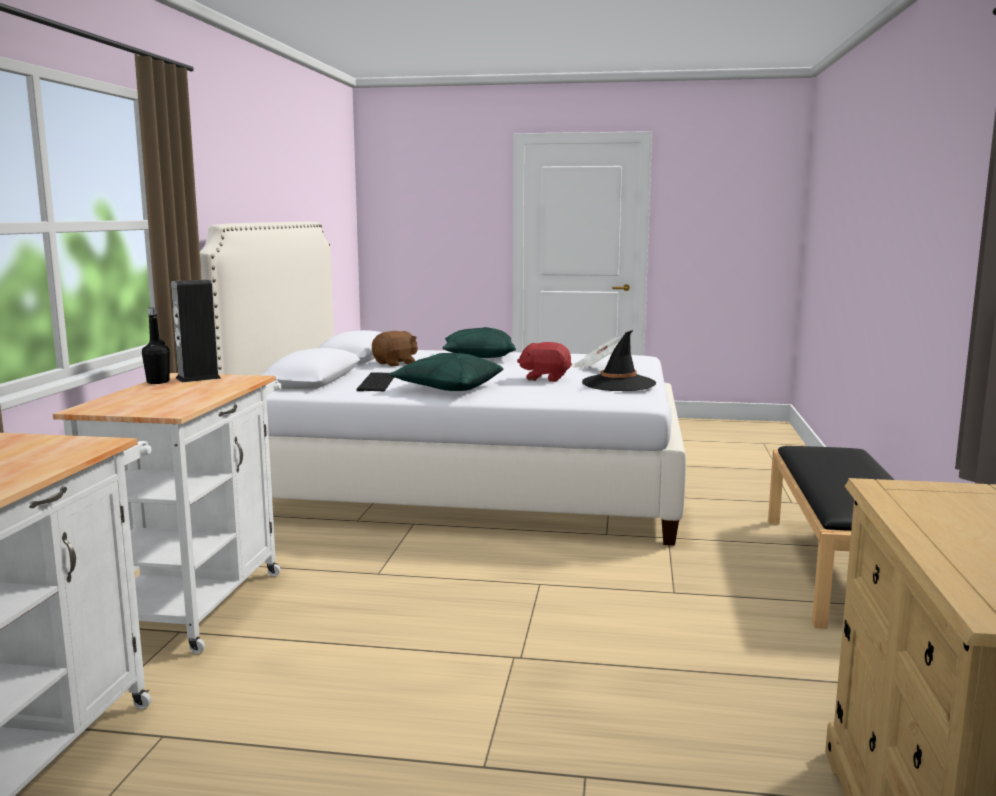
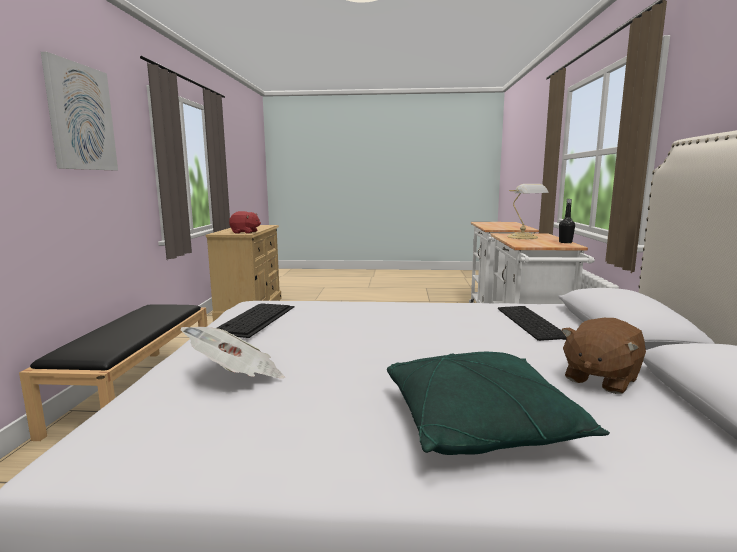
camera: 175 degrees right, 0 degrees up
(170, 398) = (524, 237): none -> table lamp
(198, 378) = (553, 244): speaker -> none
(447, 388) = (439, 314): green pillow -> none
(545, 378) = (335, 330): red plush toy -> red plush toy (245, 232)
(618, 384) = (254, 319): black hat -> keyboard
(952, 175) = (80, 117): none -> picture

